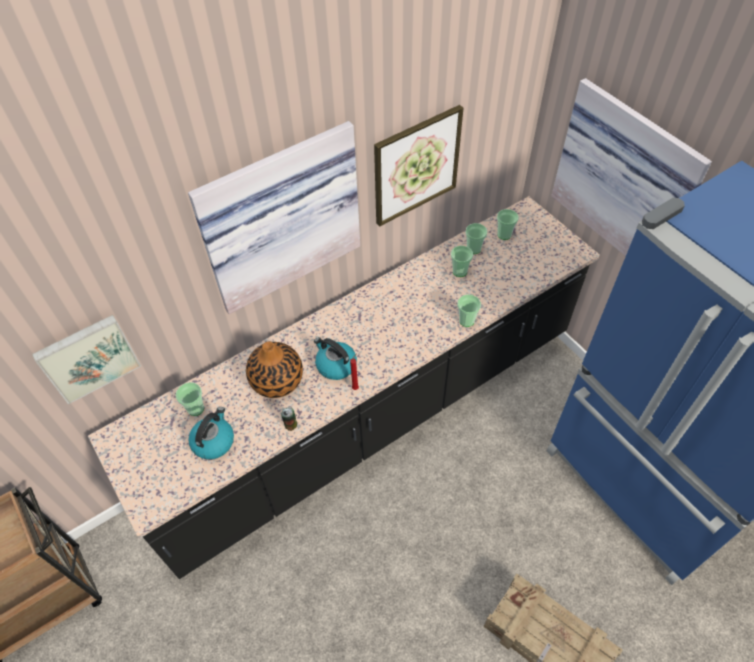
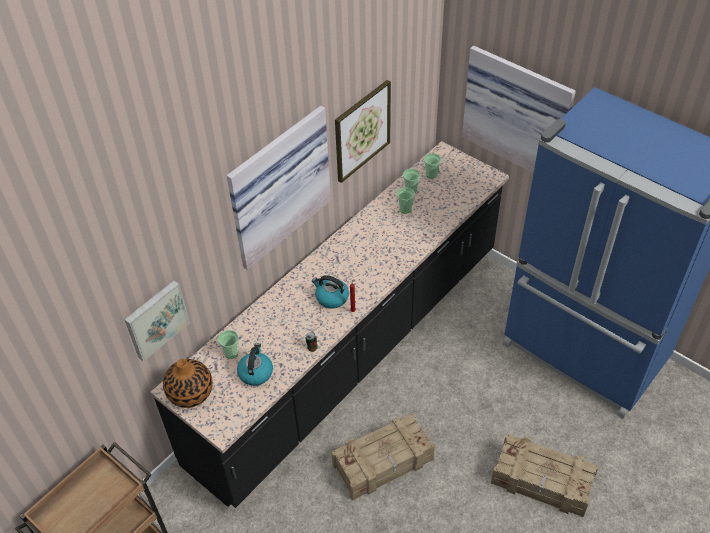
camera: 15 degrees left, 5 degrees down
(277, 380) = (289, 318): vase -> vase (190, 392)
(366, 564) = (384, 462): none -> crate
(466, 320) = (422, 244): cup -> none

